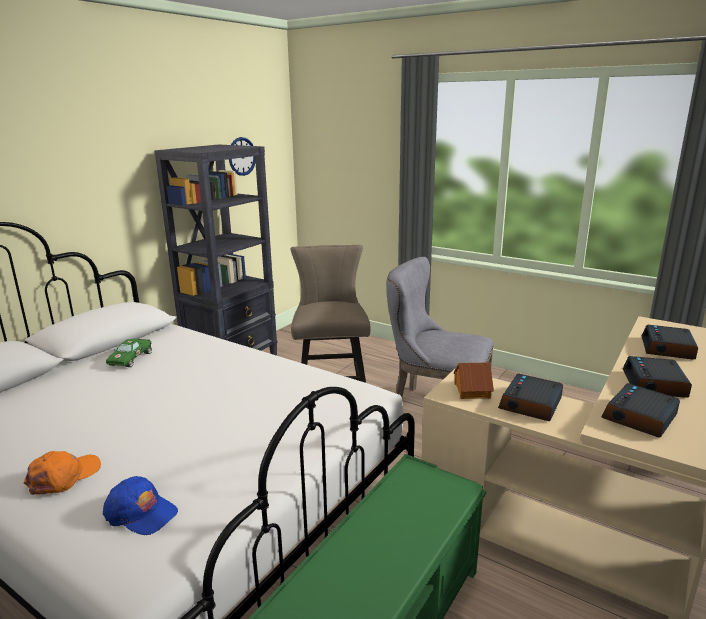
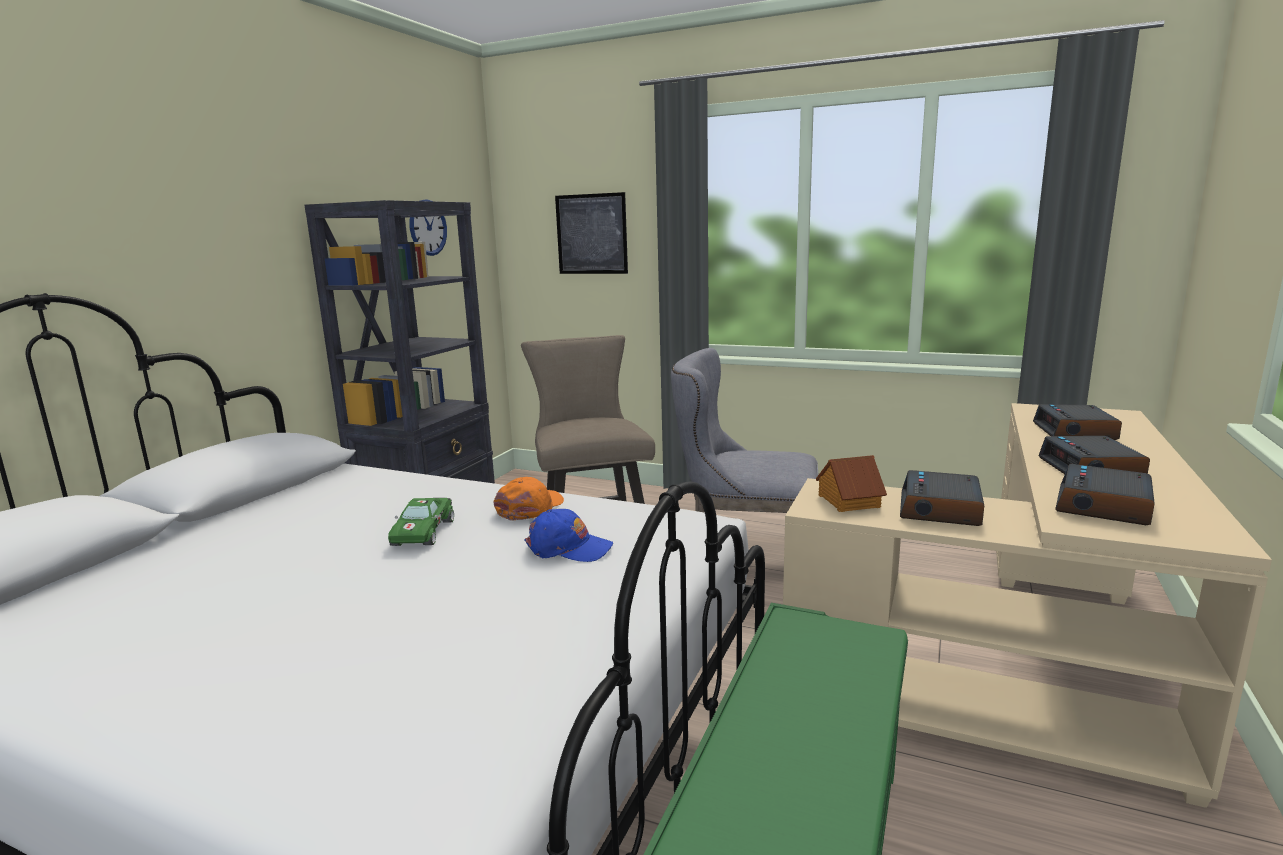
camera: 10 degrees left, 5 degrees down
(64, 477) = (225, 687): orange cap -> orange cap (530, 508)
(131, 358) = (295, 510): green toy car -> green toy car (423, 531)
(141, 513) = (392, 726): blue cap -> blue cap (568, 548)
(357, 161) = (591, 234): none -> picture

